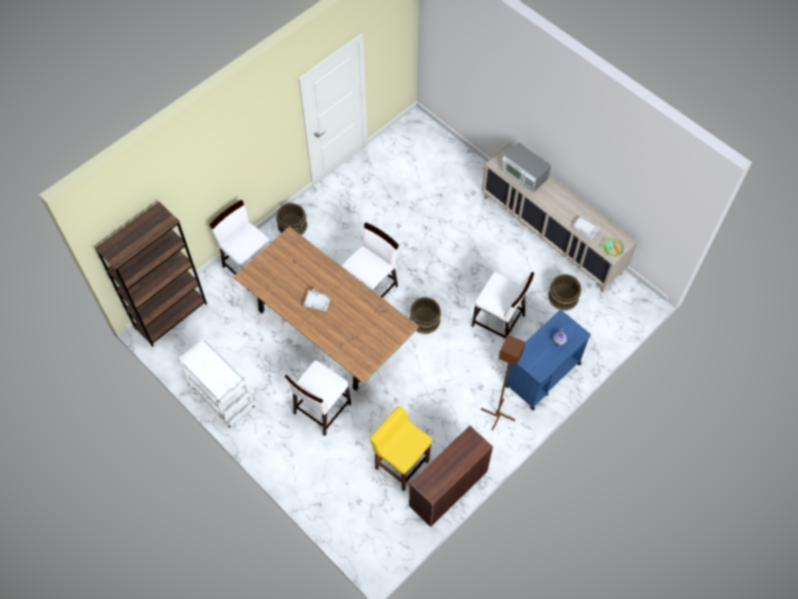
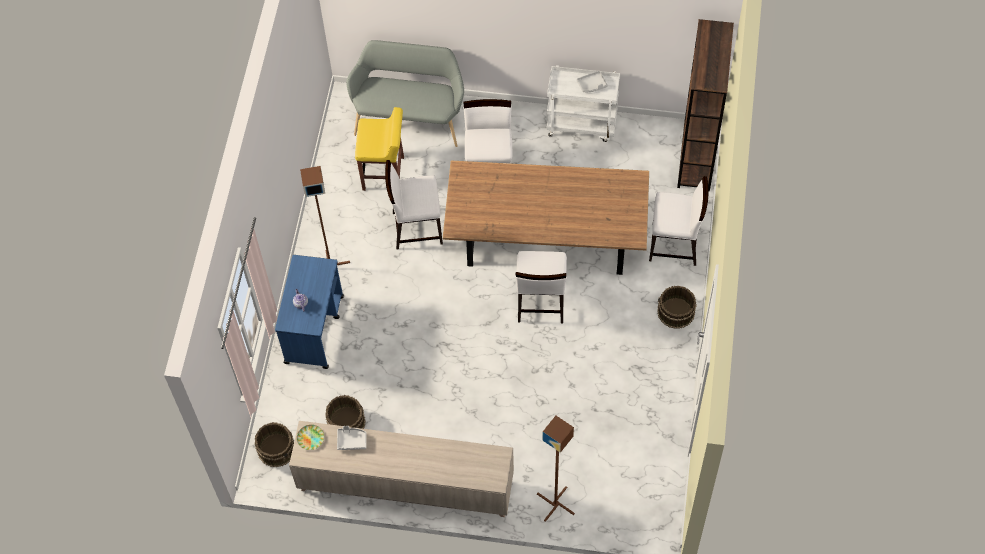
camera: 145 degrees right, 0 degrees up
(317, 302) = (551, 197): grey tray -> grey tray (592, 85)
(343, 500) = (410, 118): none -> grey bench
(424, 320) = (465, 307): brown bucket -> brown bucket (277, 449)
(447, 488) = (330, 181): brown desk -> none
(467, 168) = (556, 504): none -> brown floor lamp
(498, 321) = (393, 353): white chair -> white chair (416, 227)
(524, 175) = (460, 462): microwave -> none

